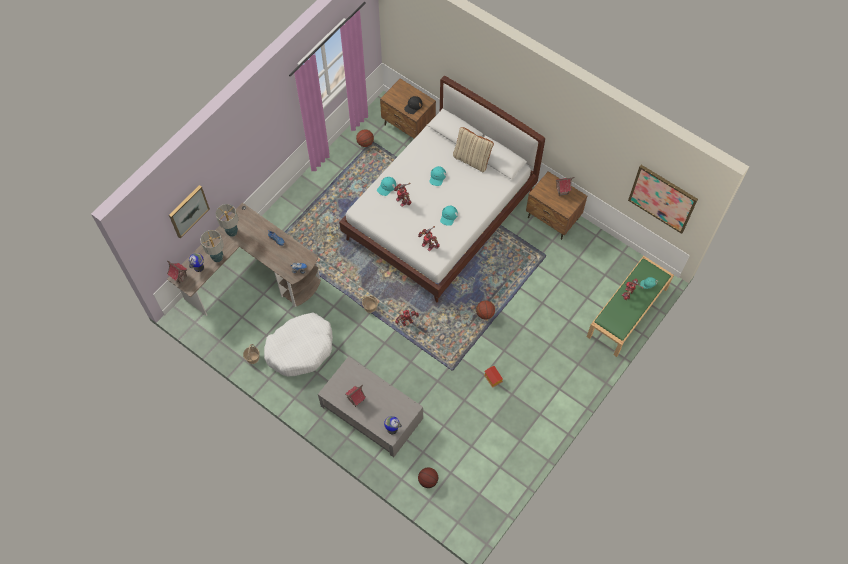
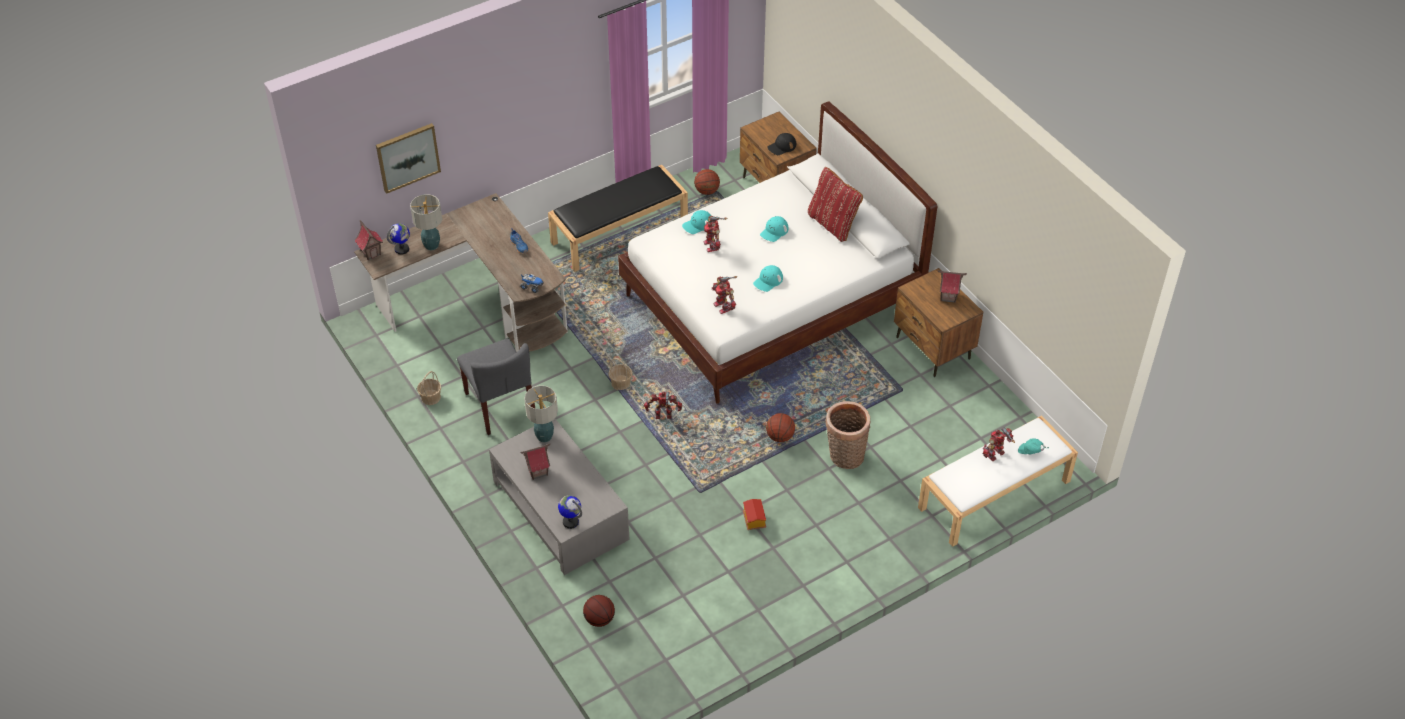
camera: 20 degrees right, 15 degrees down
(232, 232) = (465, 222): table lamp -> table lamp (544, 436)
(300, 348) = (500, 405): white dog bed -> grey chair
(321, 192) = (620, 232): none -> black bench
(472, 159) = (833, 224): beige pillow -> red pillow
(529, 315) = (844, 456): none -> basket
(627, 313) = (994, 495): green bench -> white bench
(662, 198) = (1074, 312): picture -> none

